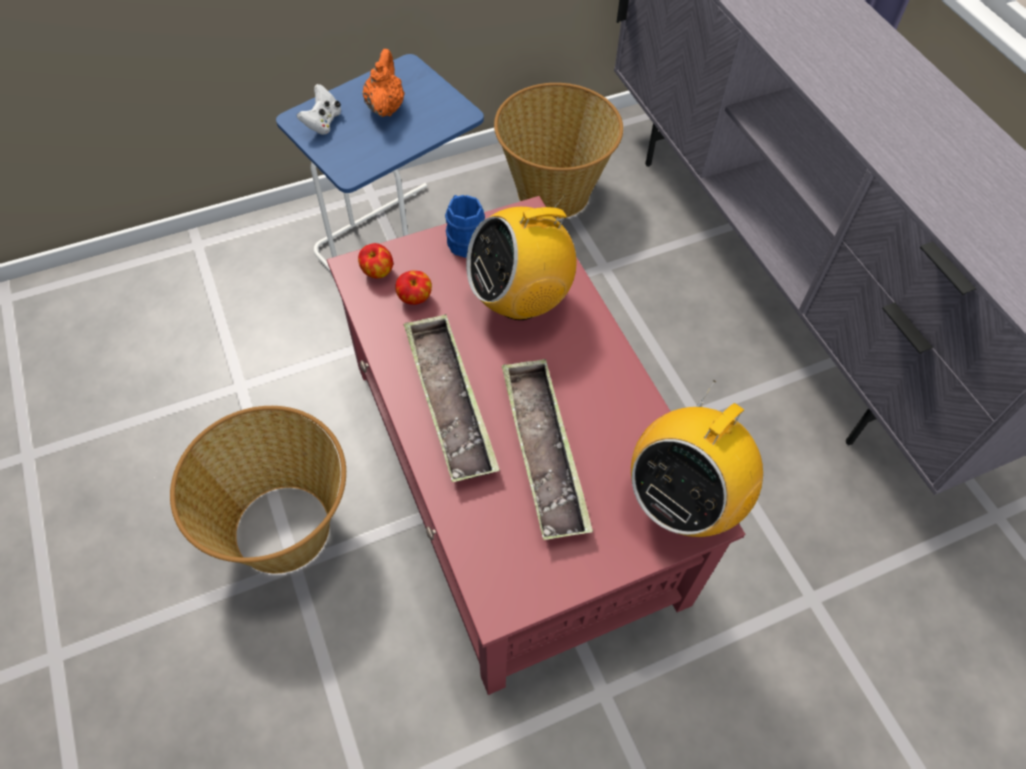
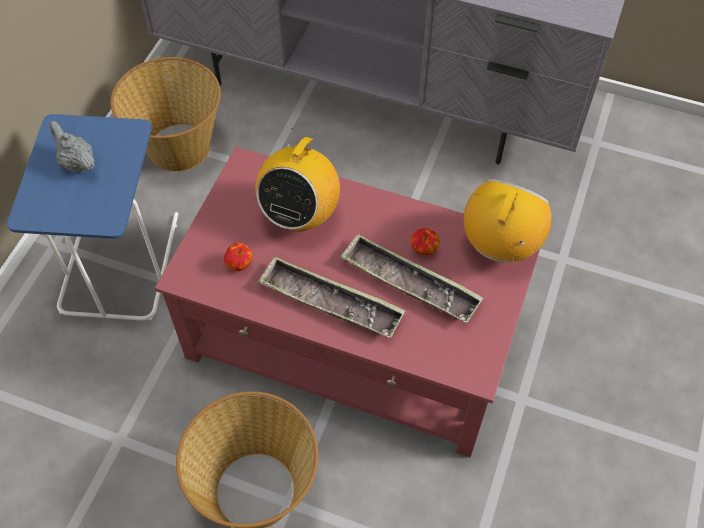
camera: 45 degrees left, 0 degrees up
(323, 122) = (47, 205): white game controller -> none
(377, 272) = (197, 268): apple -> apple (424, 249)
(385, 107) = (77, 163): orange teapot -> grey teapot
(464, 239) = (224, 207): blue mug -> none
(683, 500) = (500, 246): radio -> radio turned 150 degrees counterclockwise

